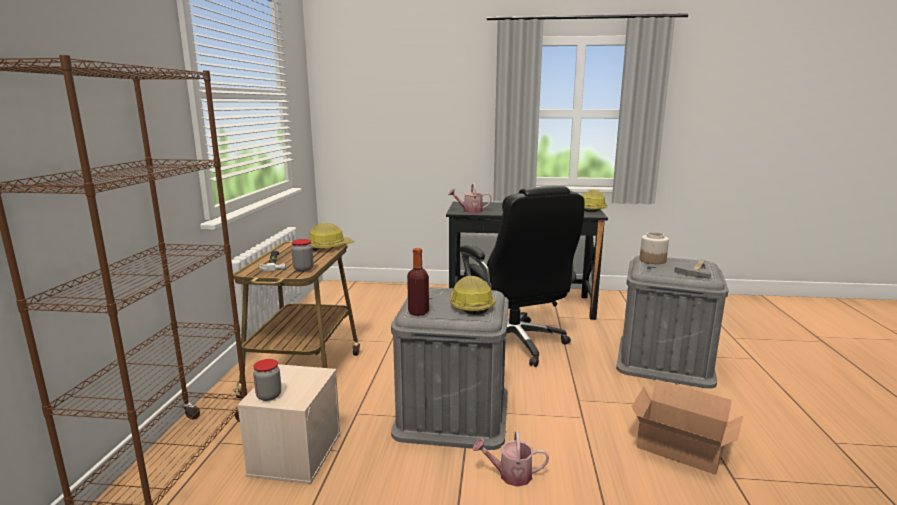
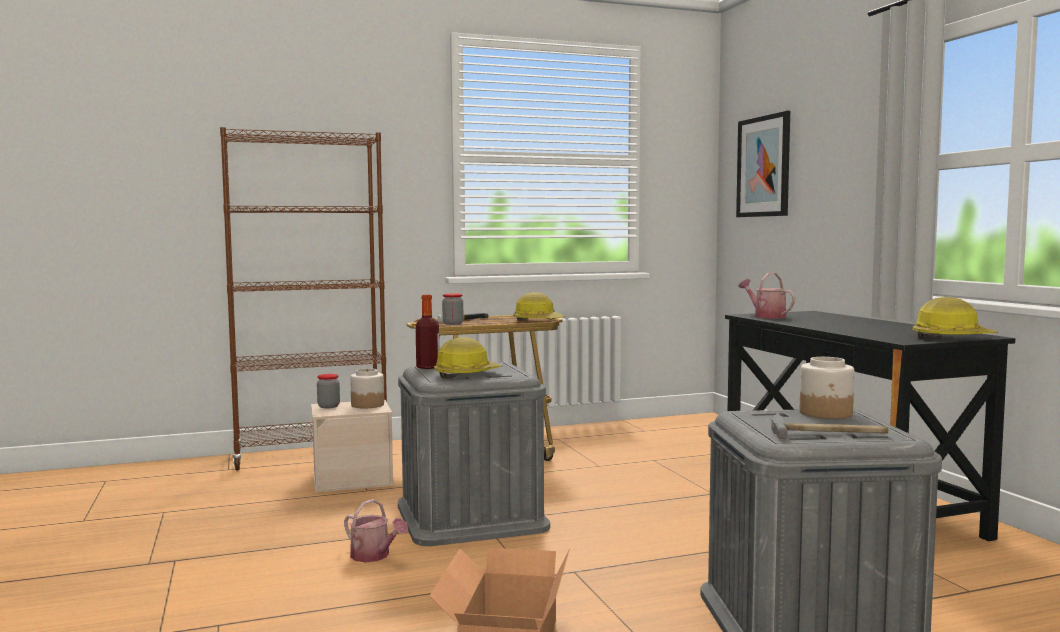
camera: 65 degrees right, 10 degrees down
(292, 375) = (367, 405): none -> jar
(370, 103) = (764, 166): none -> picture
(510, 475) = (374, 556): watering can -> watering can turned 150 degrees clockwise
(515, 343) = (694, 518): black office chair -> none

